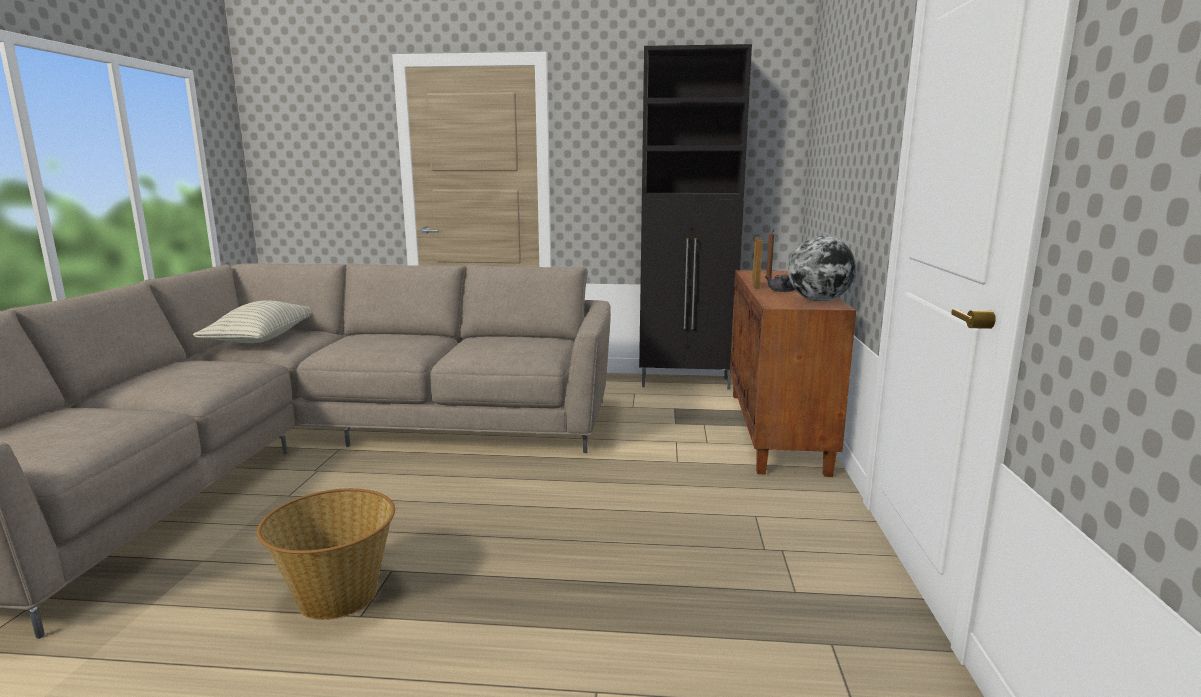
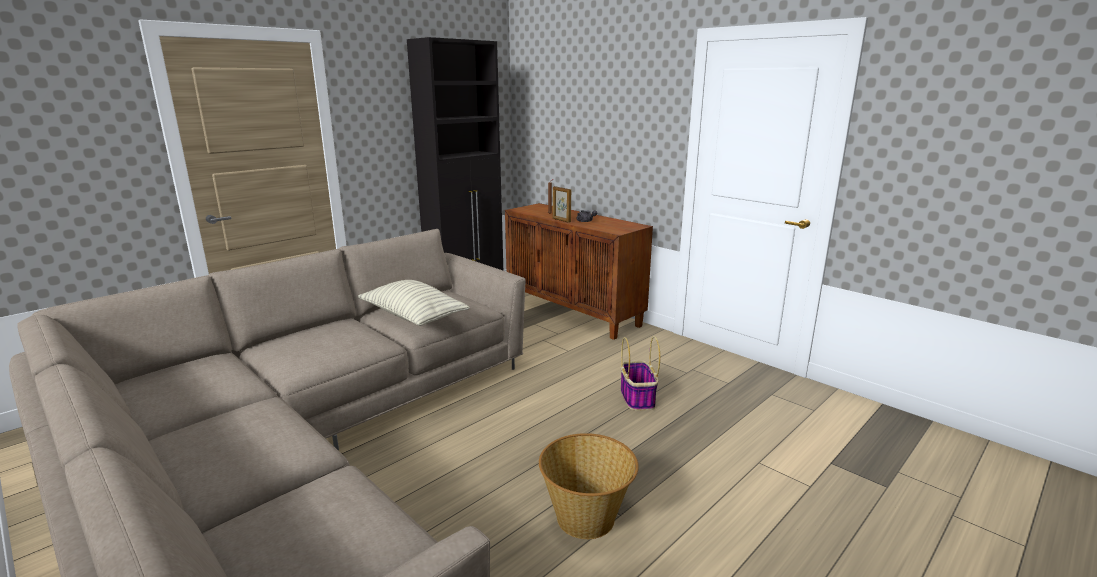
camera: 50 degrees left, 5 degrees up
(262, 339) = (178, 385): pillow -> pillow (413, 316)
(636, 538) = (637, 397): none -> basket
(818, 300) = (621, 224): globe -> none

